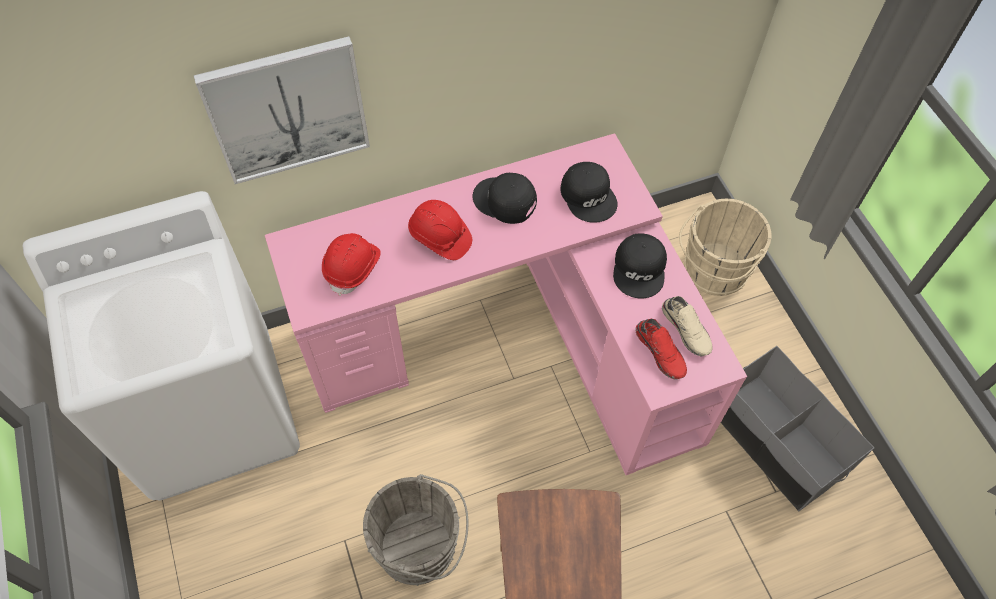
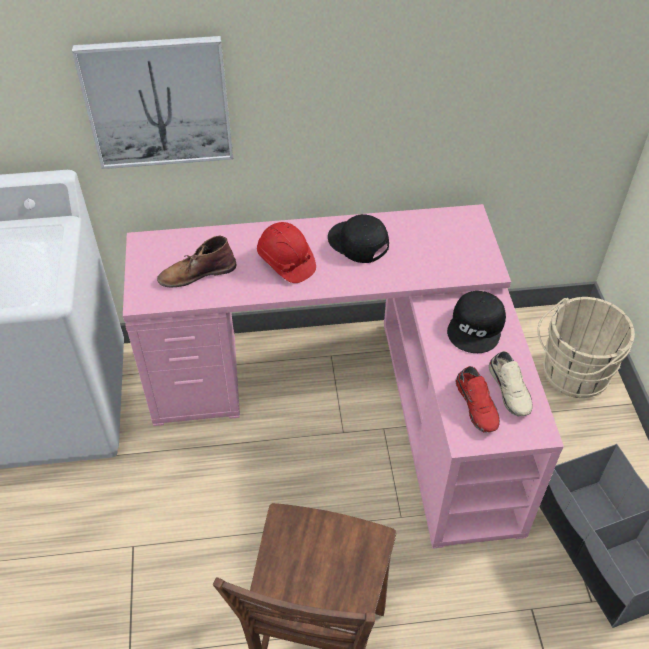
camera: 15 degrees right, 10 degrees down
(353, 268) = (196, 273): red hard hat -> brown boot
(422, 548) = (205, 571): grey bucket -> none
(589, 196) = (442, 252): black cap -> none

